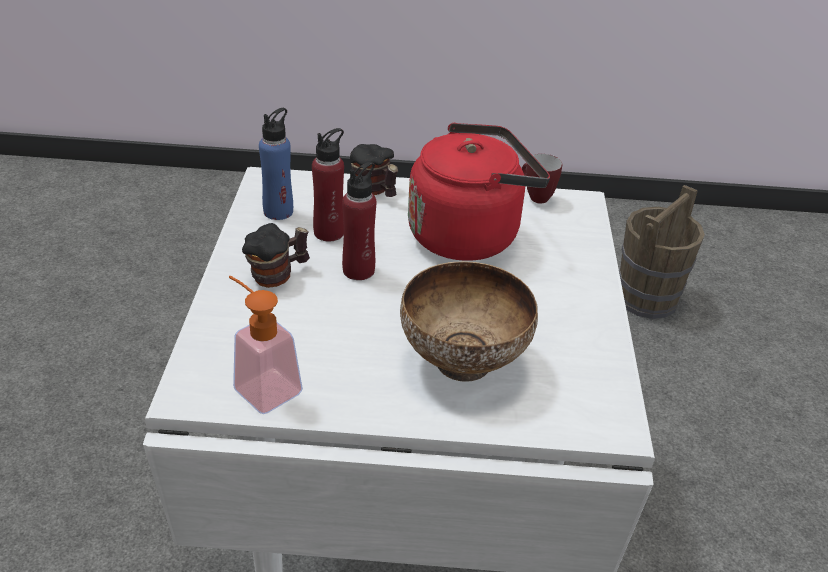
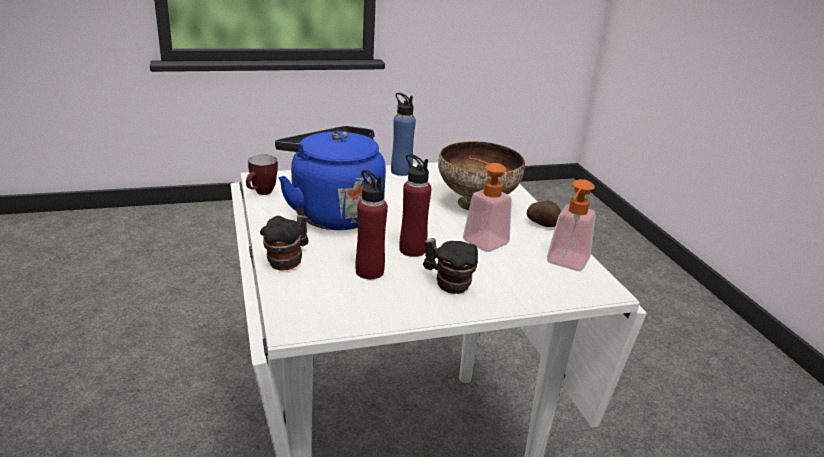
camera: 110 degrees left, 10 degrees down
(278, 211) = (352, 304): blue bottle -> blue bottle (401, 171)
(360, 331) = (479, 239): none -> soap dispenser
(374, 411) = (543, 224): none -> potato
(469, 234) = (332, 213): red kettle -> blue kettle
(647, 298) = (72, 340): brown bucket -> none

